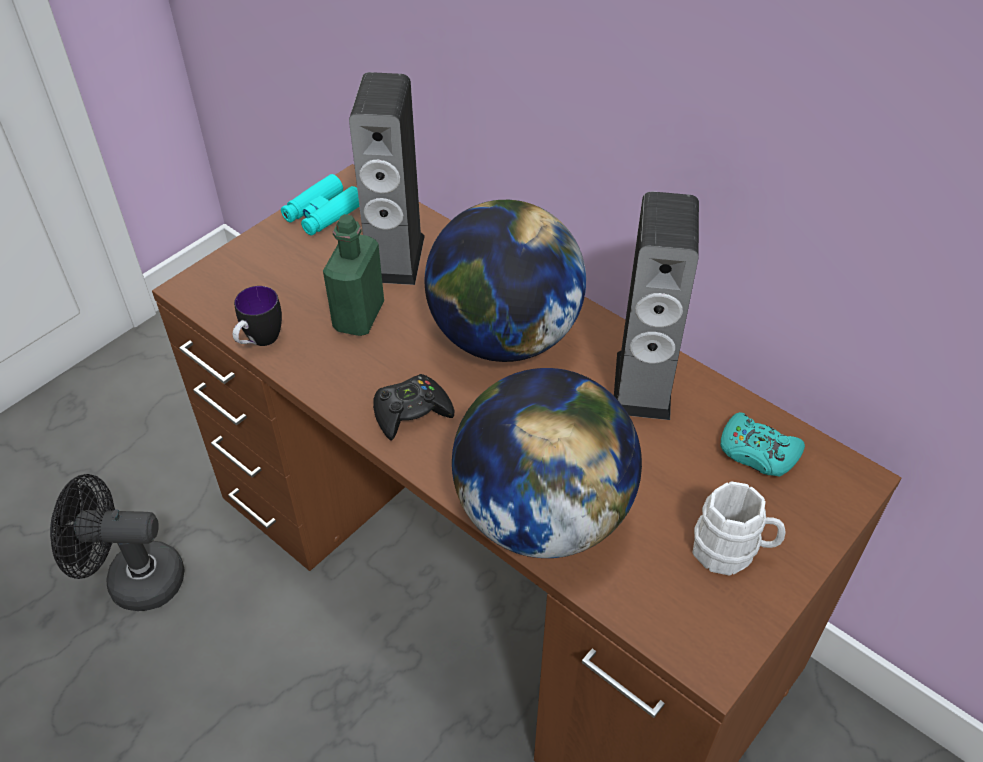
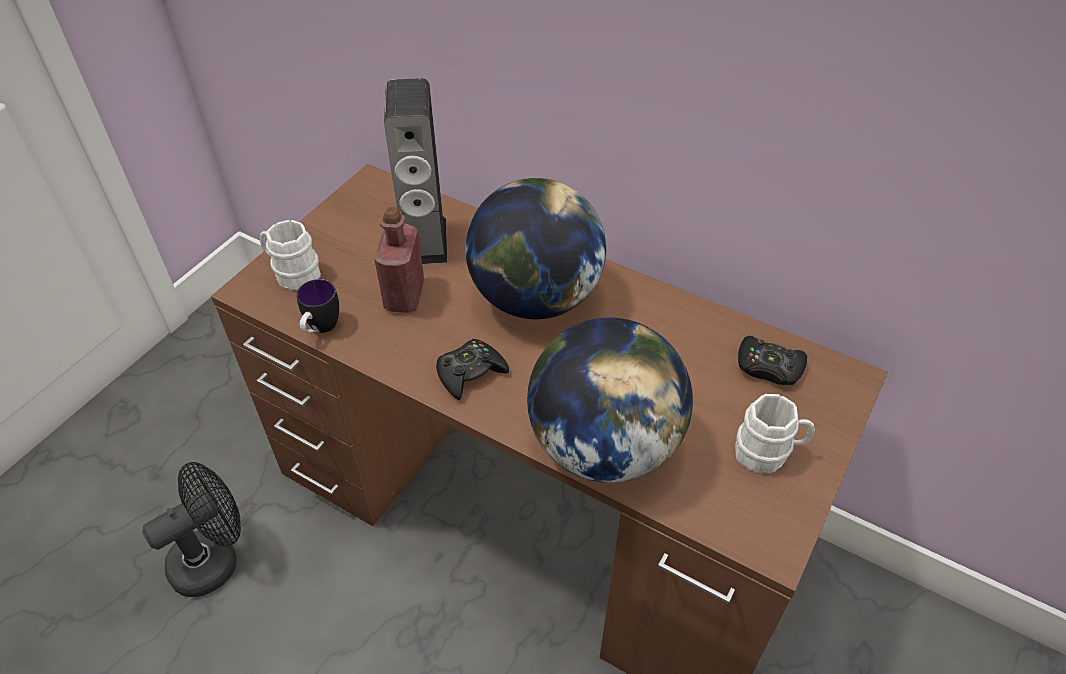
camera: 10 degrees left, 0 degrees up
(133, 580) = (214, 558): black fan -> black fan turned 150 degrees clockwise
(243, 276) = (292, 273): none -> white mug
(323, 213) = (351, 210): turquoise binoculars -> none
(359, 316) = (404, 296): green bottle -> red bottle
(642, 385) = (661, 323): speaker -> none
(757, 452) = (769, 367): turquoise game controller -> black game controller

